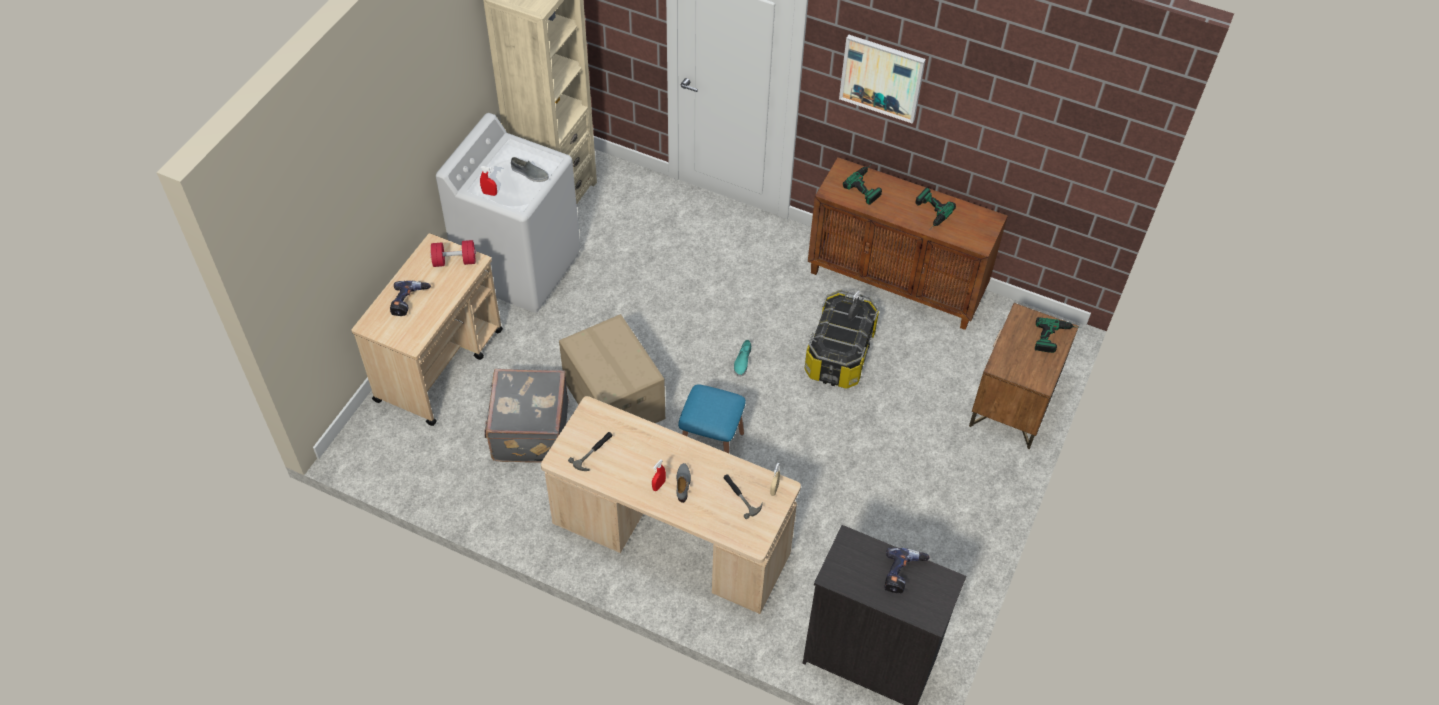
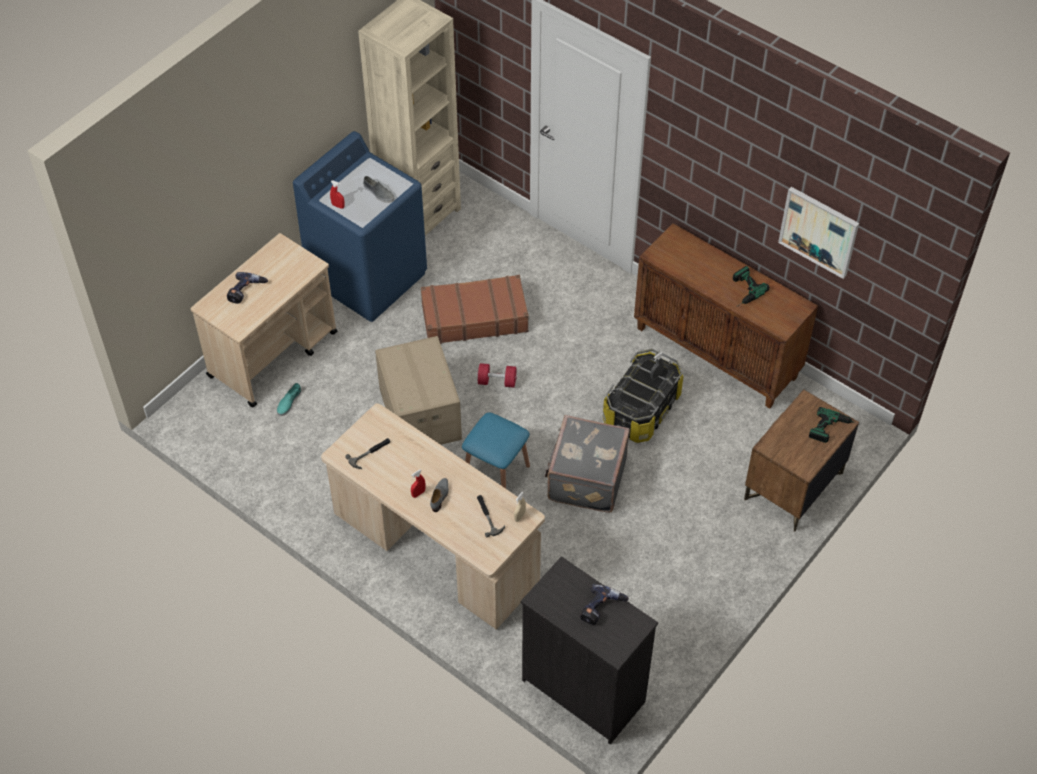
camera: 15 degrees right, 0 degrees up
(454, 261) = (295, 262): red dumbbell -> red dumbbell (497, 381)
(520, 267) = (368, 277): white washing machine -> blue washing machine
(528, 432) = (336, 428): grey suitcase -> grey suitcase (585, 479)
(642, 290) = (474, 317): none -> brown suitcase
(742, 361) = (548, 400): turquoise shoe -> turquoise shoe (289, 402)
(868, 184) = (693, 254): power drill -> none
(882, 77) = (710, 156): picture -> picture (819, 231)

